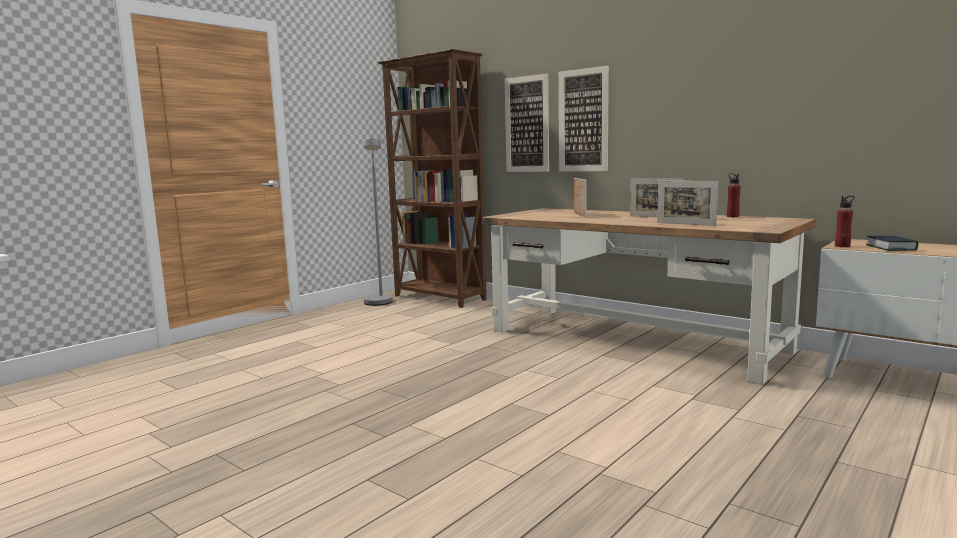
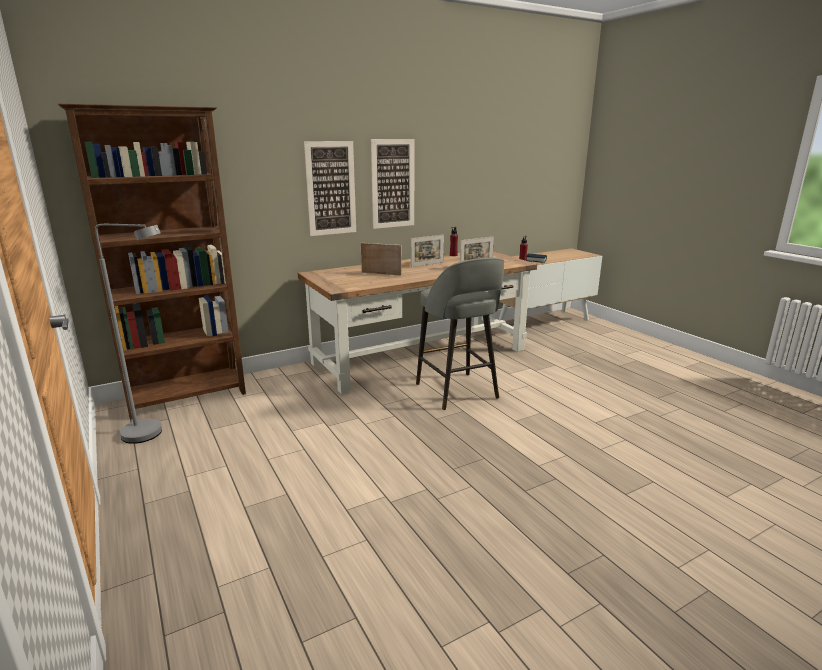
camera: 70 degrees left, 10 degrees up
(527, 124) = (269, 192): picture -> picture (393, 184)
(556, 368) = (457, 392): none -> grey stool

